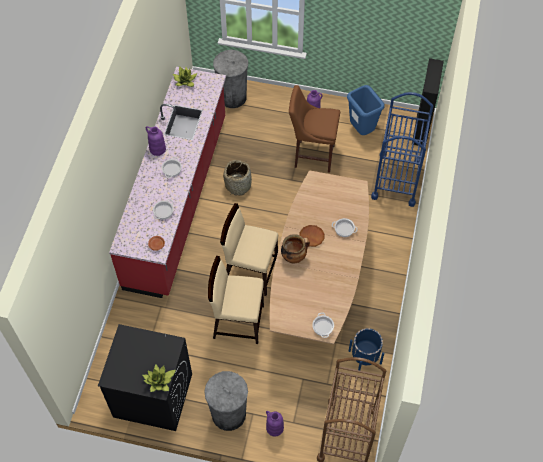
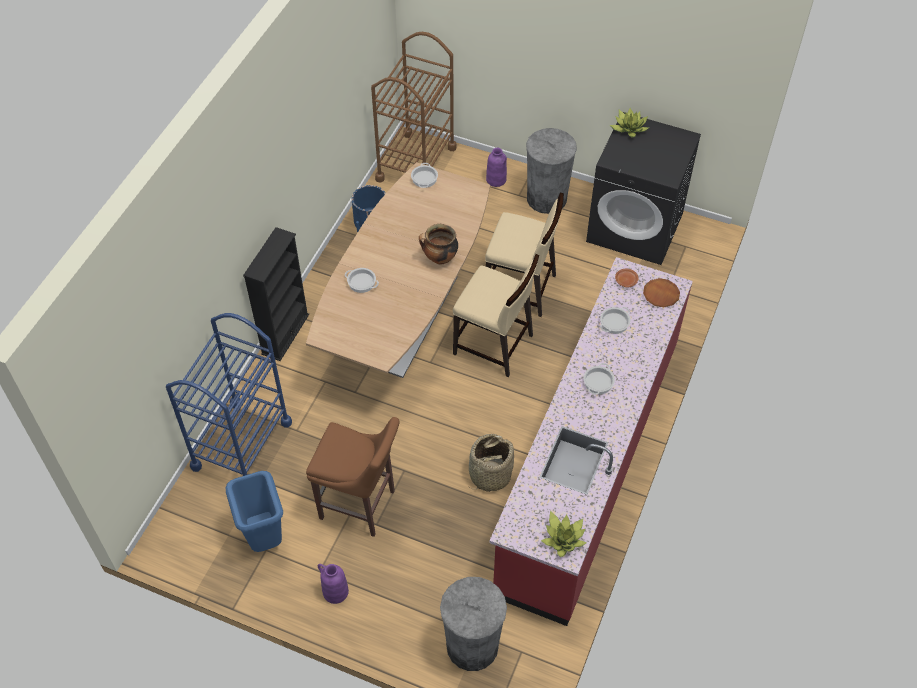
camera: 170 degrees left, 5 degrees down
(157, 149) = (619, 418): purple vase -> none
(311, 237) = (409, 279): brown plate -> brown plate (661, 294)
(421, 129) = (165, 525): black bookcase -> black bookcase (285, 334)

